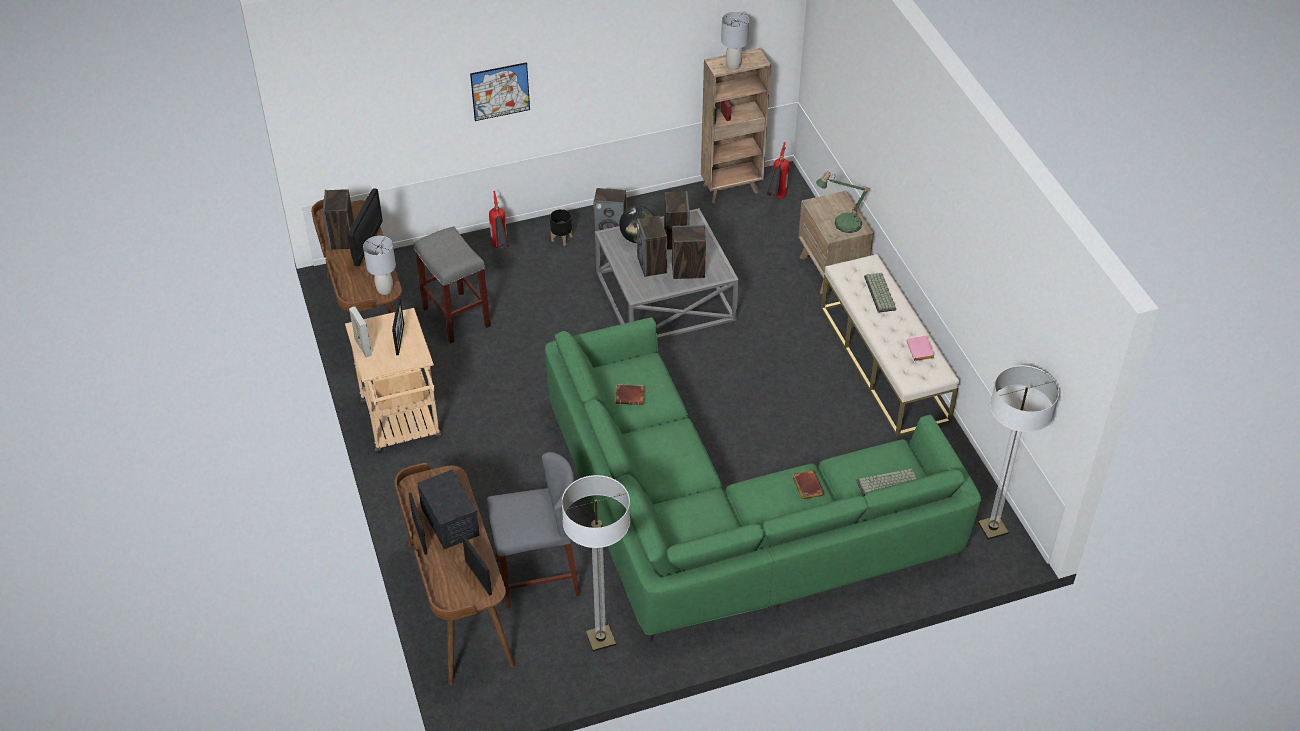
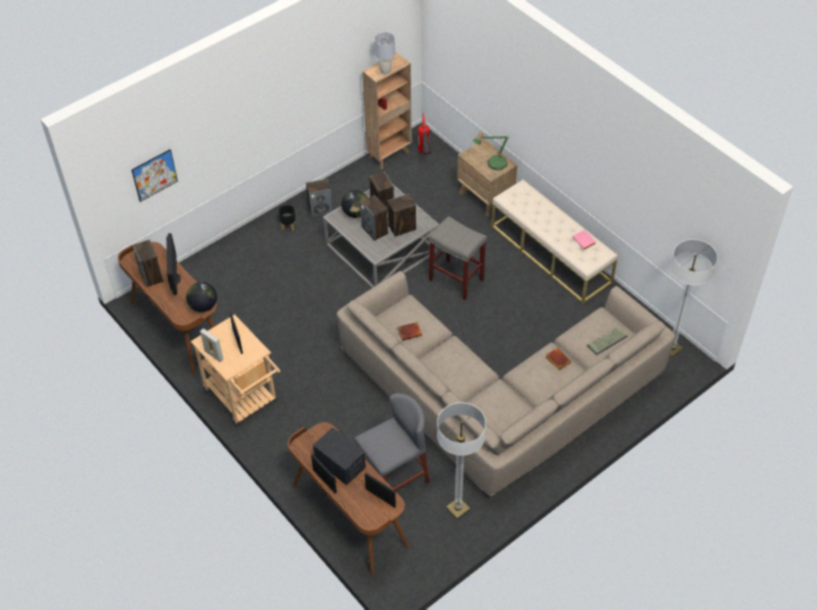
camera: 20 degrees left, 5 degrees up
(385, 290) = (203, 306): grey table lamp -> globe
(457, 317) = (243, 307): grey stool -> grey stool (457, 280)
(500, 91) = (231, 134): picture -> picture (154, 175)
(501, 253) = (250, 249): fire extinguisher -> none
(726, 517) = (499, 396): green sofa -> beige sofa
(881, 293) = (539, 207): keyboard -> none

